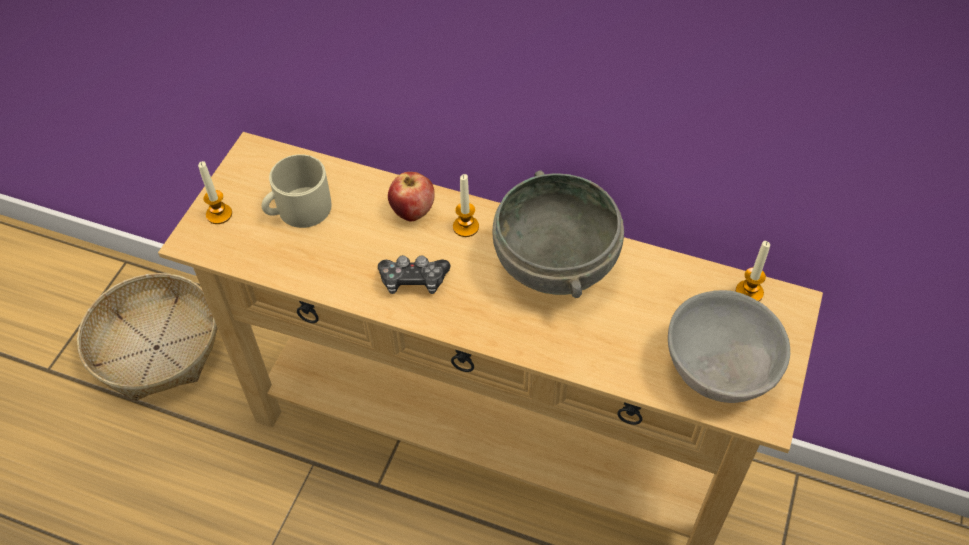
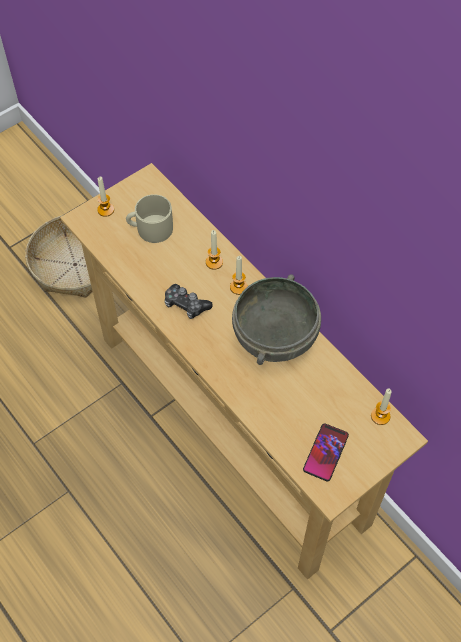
camera: 30 degrees right, 5 degrees up
(412, 212) = (214, 262): apple -> candle
(720, 369) = (325, 452): grey bowl -> phone

